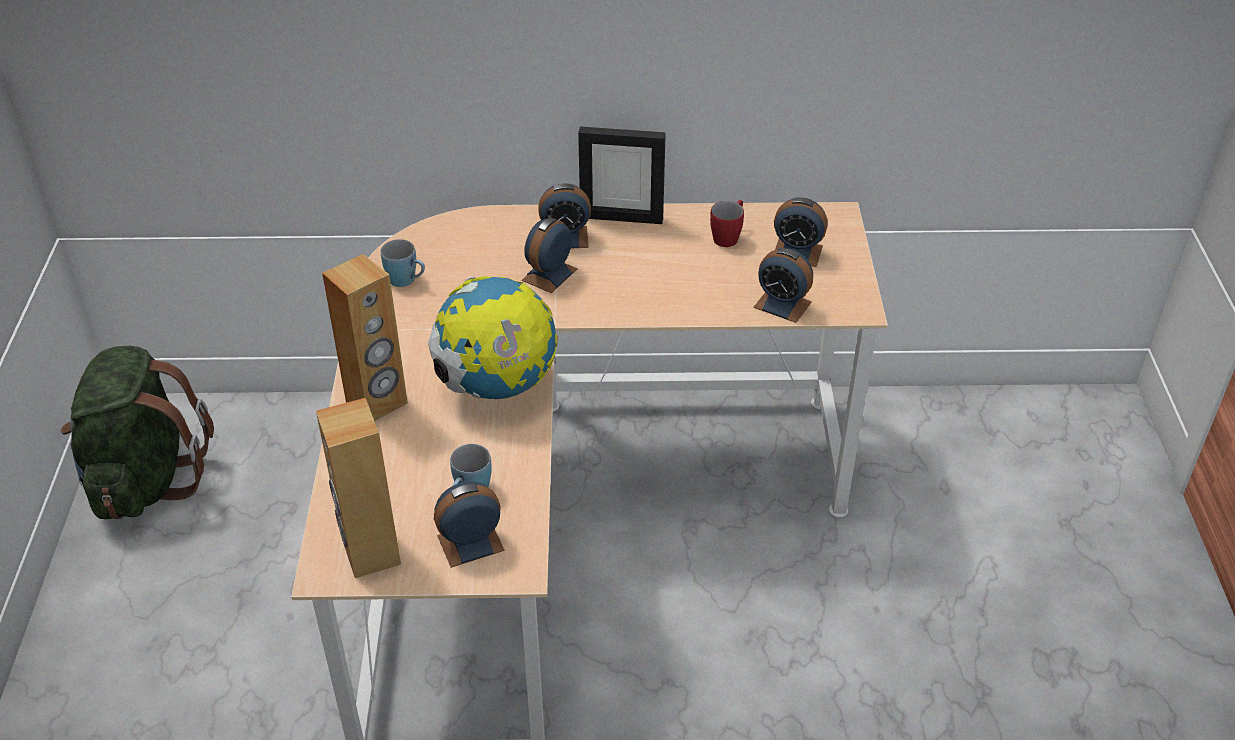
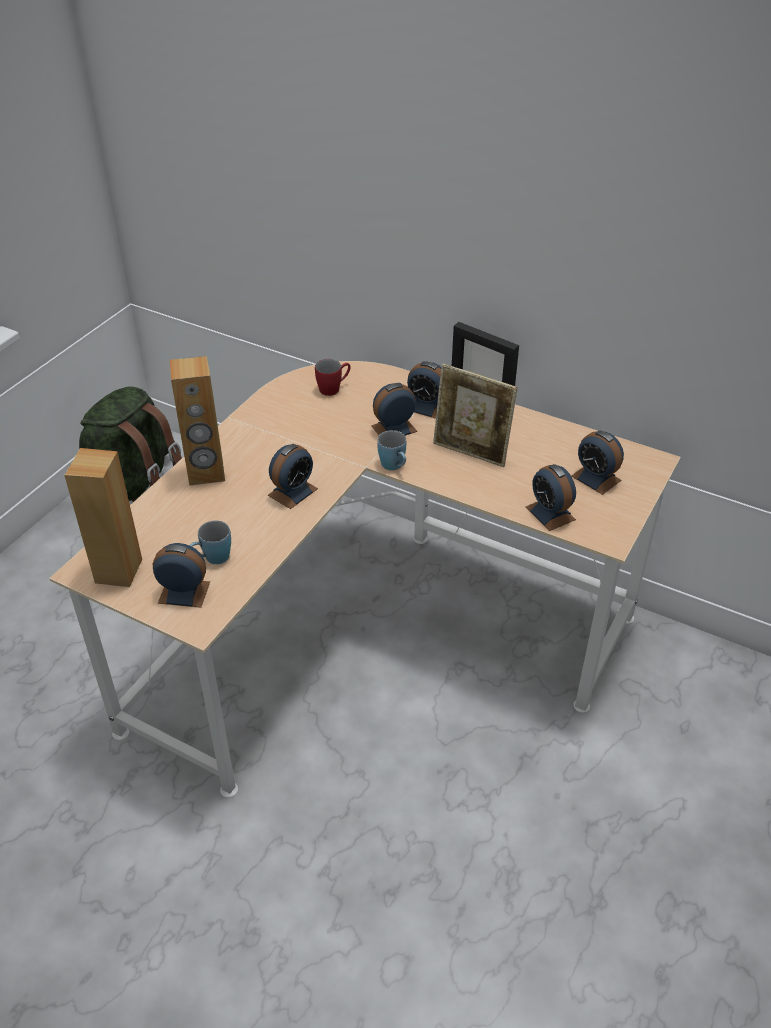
camera: 30 degrees right, 0 degrees up
(407, 281) = (294, 399): blue mug -> blue mug (394, 466)
(497, 385) = (292, 492): globe -> alarm clock
(653, 272) = (470, 453): none -> picture frame
(728, 236) = (551, 447): red mug -> red mug (333, 388)

